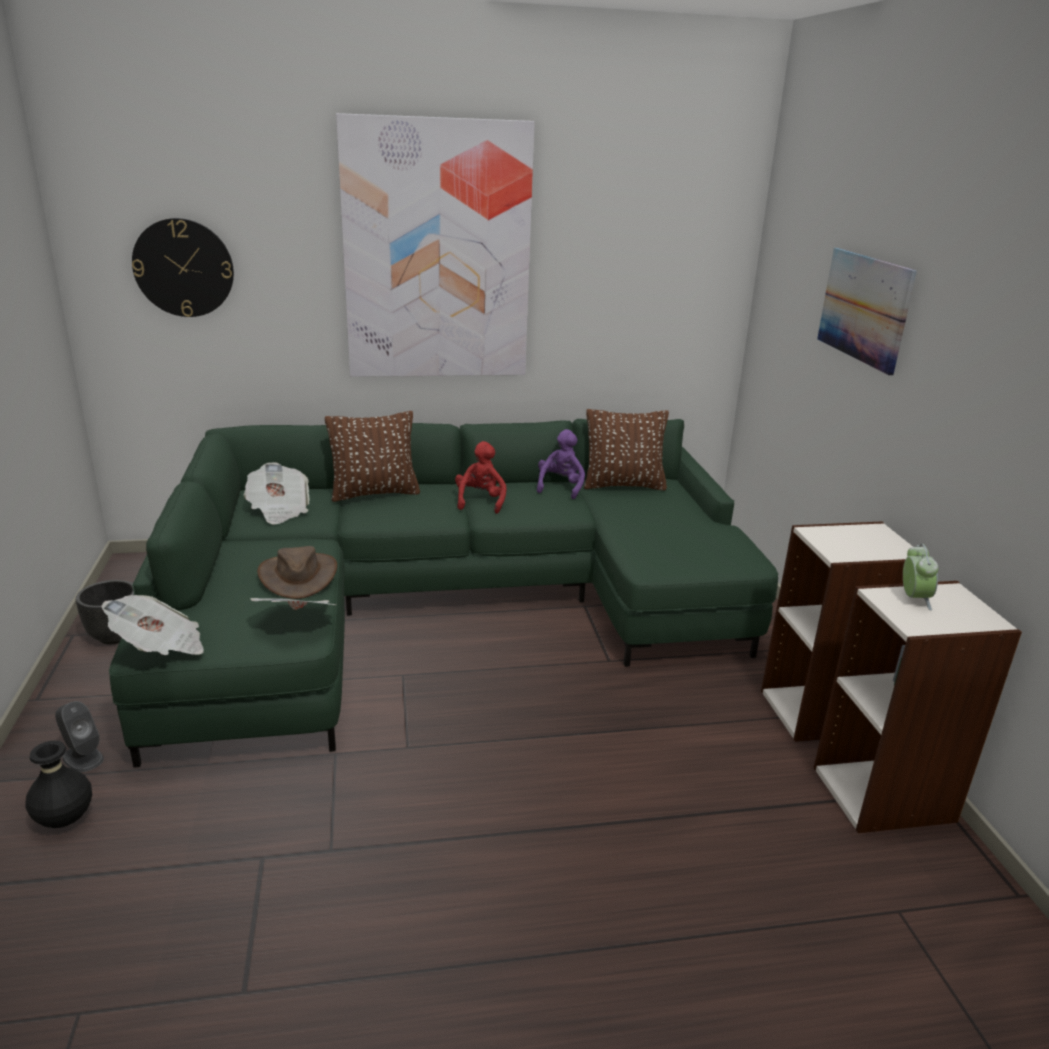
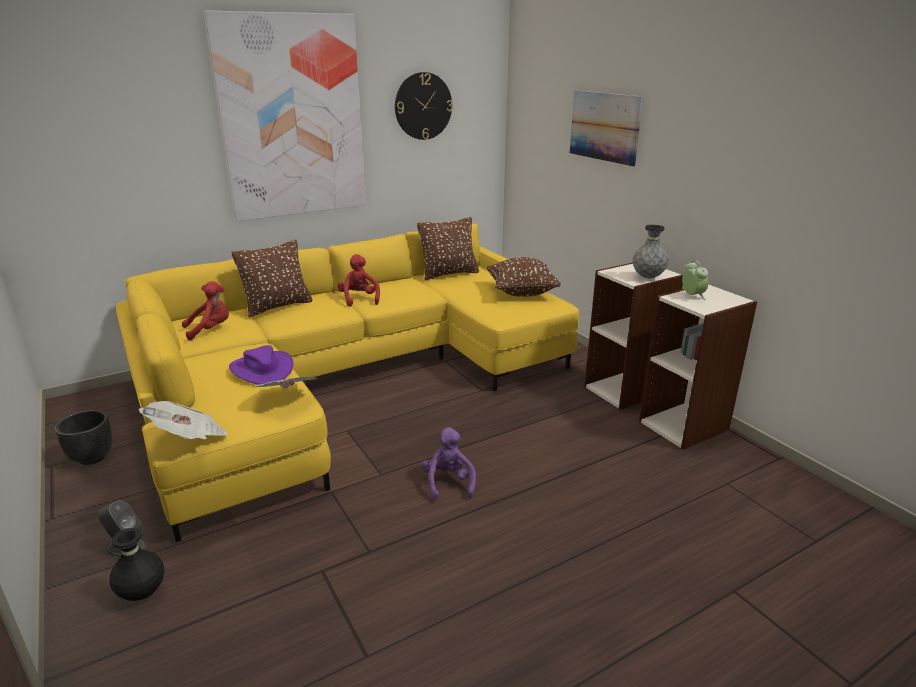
camera: 20 degrees left, 0 degrees up
(183, 268) = (85, 145): wall clock -> wall clock (423, 106)
(279, 510) = (210, 330): newspaper -> red plush toy
(298, 576) = (262, 369): brown hat -> purple hat
(444, 604) = (347, 379): green sofa -> yellow sofa
(560, 487) = (409, 281): purple plush toy -> purple plush toy (448, 483)
(706, 532) = (521, 292): none -> brown pillow
(865, 552) = (648, 277): none -> grey vase

